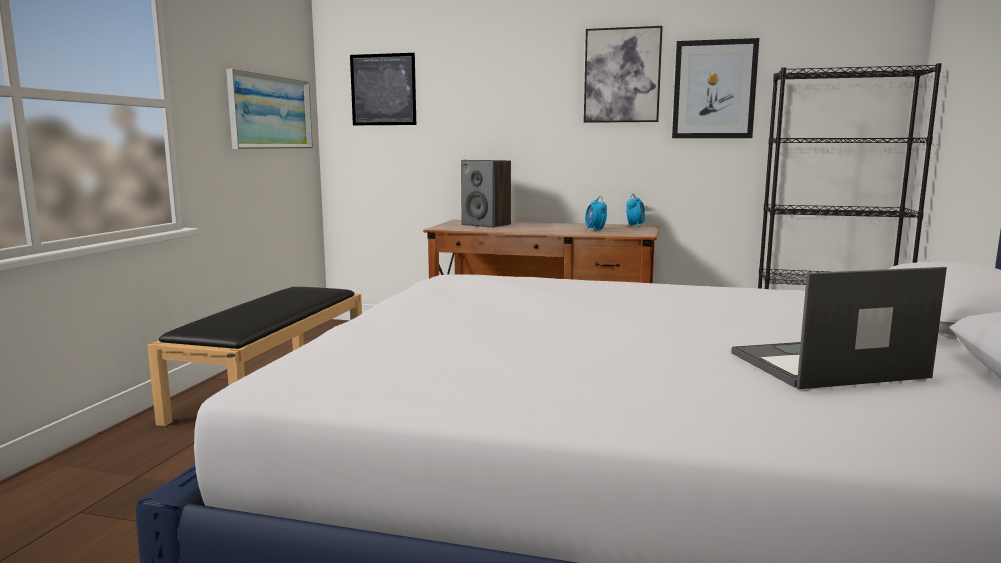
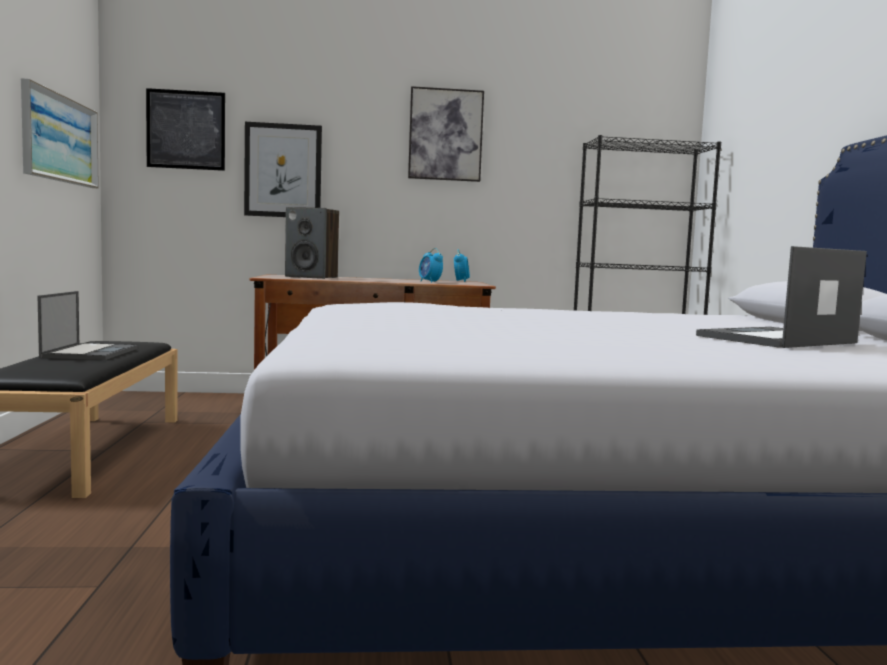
camera: 20 degrees left, 5 degrees down
(274, 303) = (90, 352): none -> laptop
(714, 89) = (530, 154): picture -> picture (283, 171)

